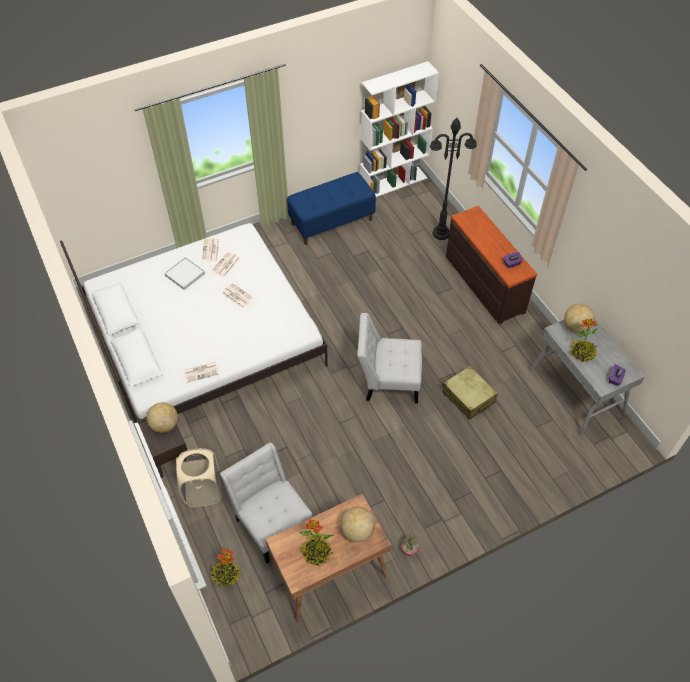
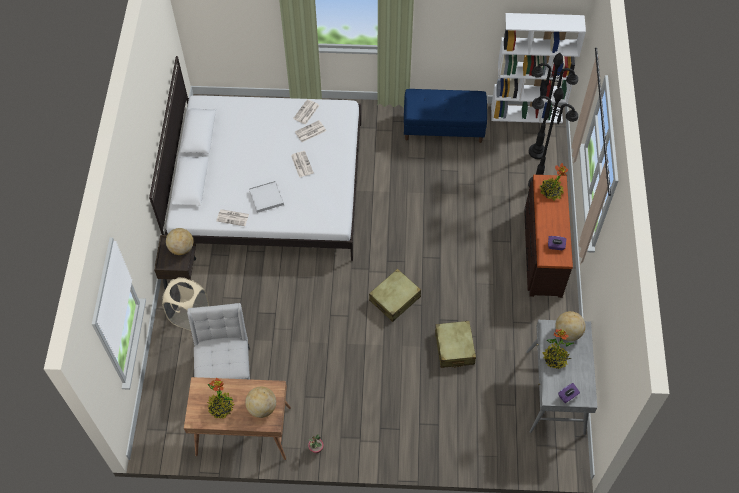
camera: 30 degrees right, 5 degrees up
(185, 274) = (272, 125): white tray -> white tray (266, 197)
(226, 575) = (167, 390): potted plant -> potted plant (550, 192)
(388, 381) = (395, 299): white chair -> beige suitcase
(423, 208) = (537, 152): none -> black floor lamp

